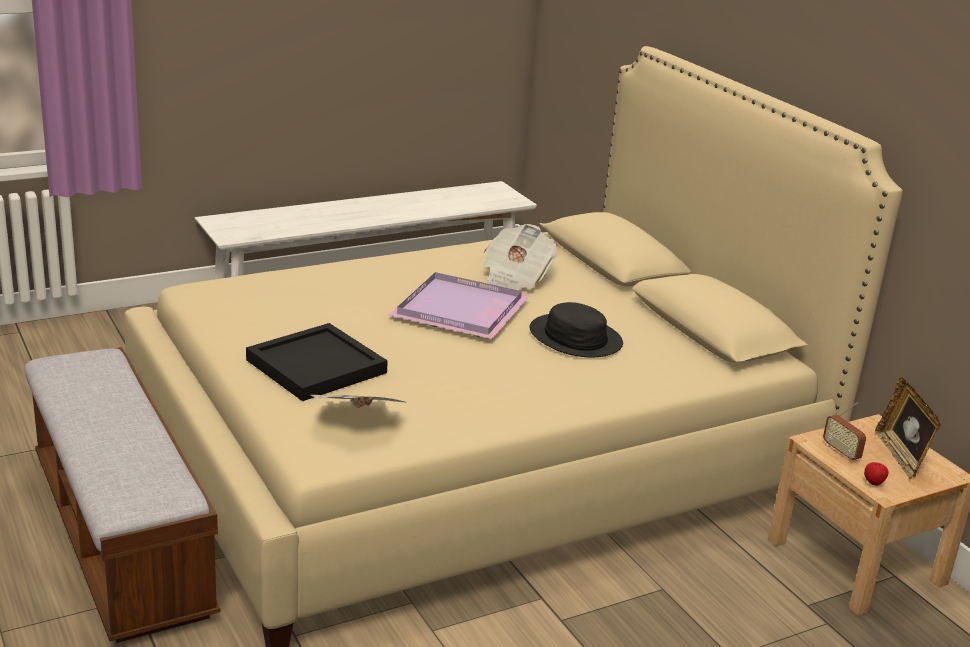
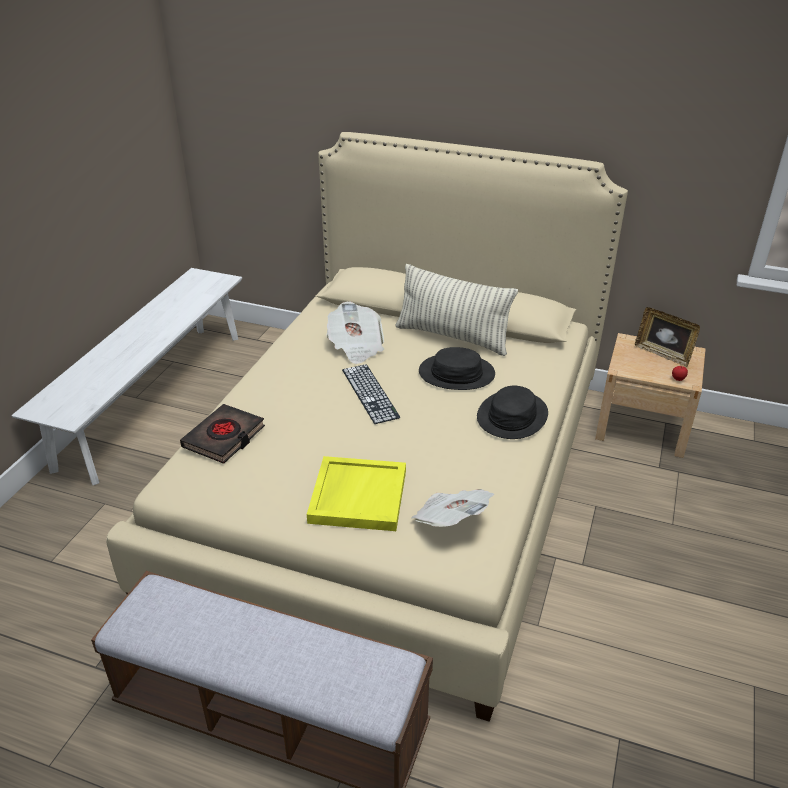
camera: 40 degrees left, 10 degrees up
(284, 280) = (224, 438): none -> black book
(316, 365) = (357, 495): black tray -> yellow tray
(461, 311) = (370, 393): purple tray -> keyboard
(566, 390) = (512, 416): none -> black hat
(628, 312) = (452, 337): none -> pillow
(841, 452) = (640, 368): radio -> none

